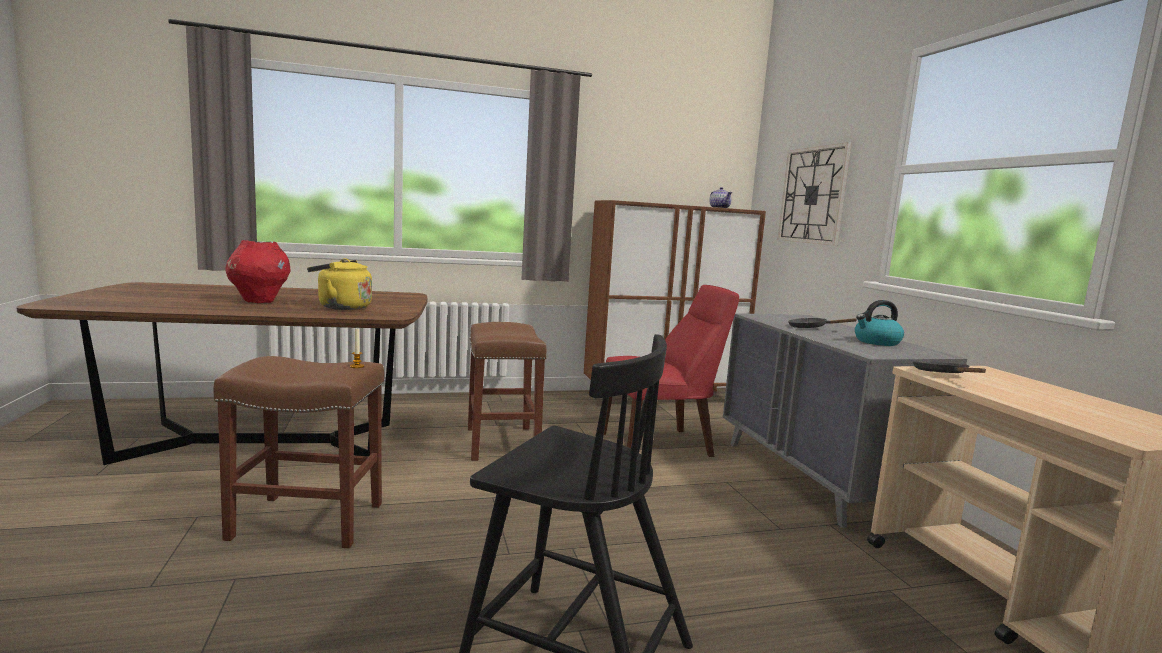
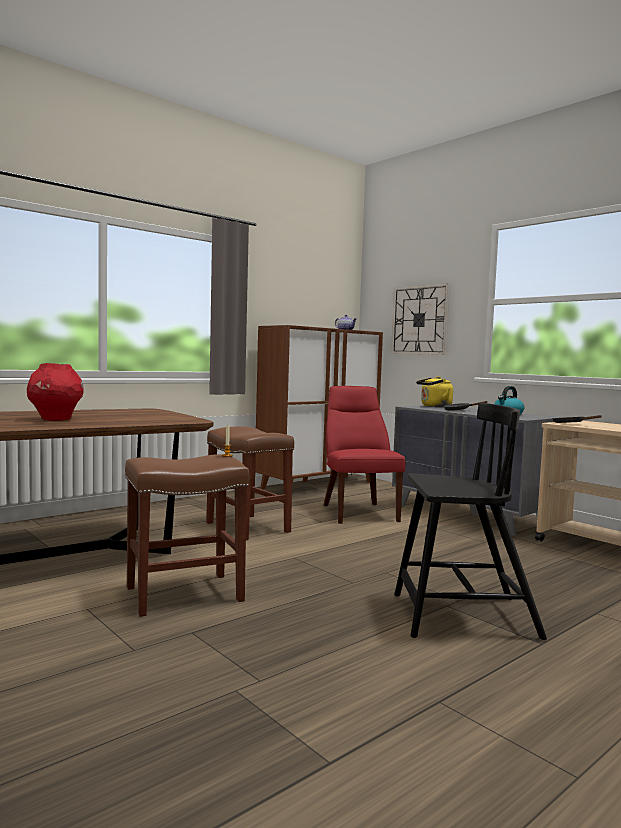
camera: 25 degrees left, 5 degrees down
(341, 307) = (135, 419): yellow kettle -> yellow kettle (434, 406)
(661, 445) = (358, 512): red chair -> red chair turned 60 degrees counterclockwise

